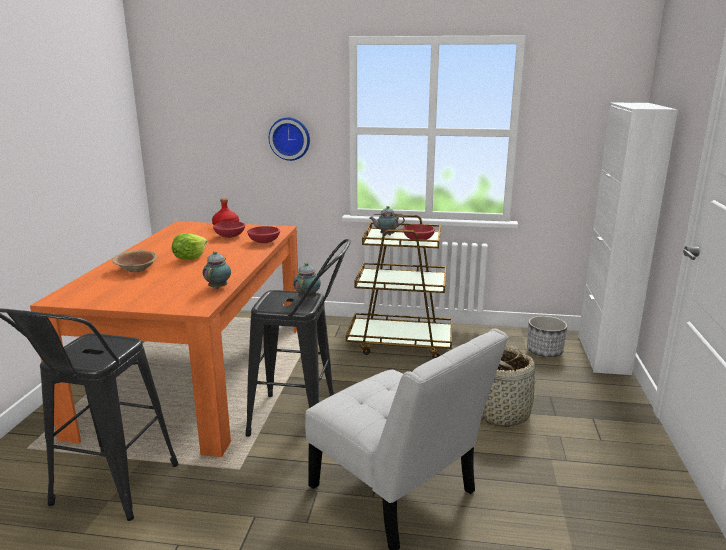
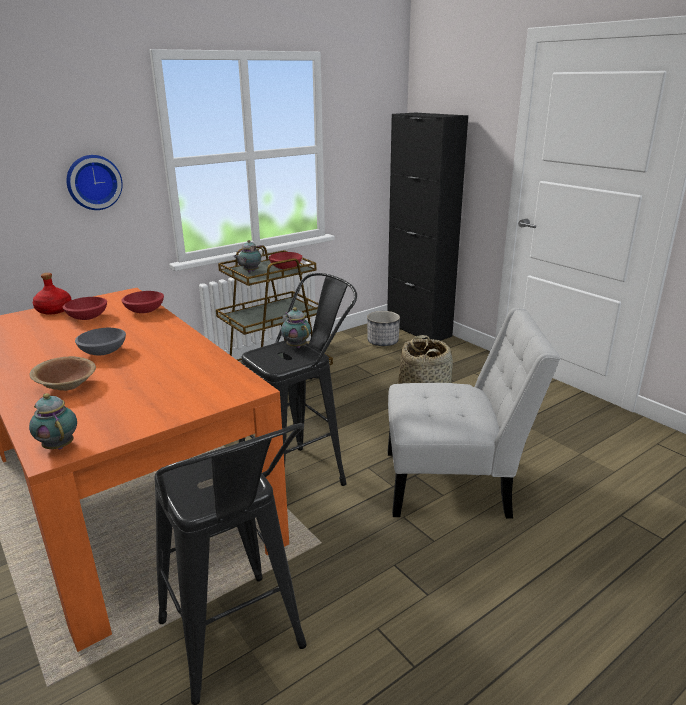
camera: 45 degrees left, 5 degrees up
(190, 258) = (103, 352): lettuce -> grey bowl
(219, 287) = (217, 364): teapot -> teapot (59, 445)
(603, 355) = (418, 330): white cabinet -> black cabinet

